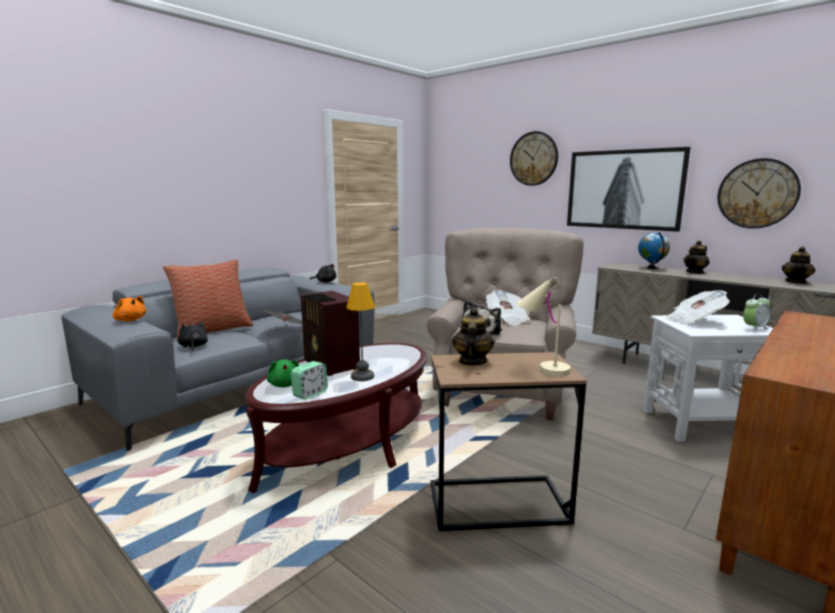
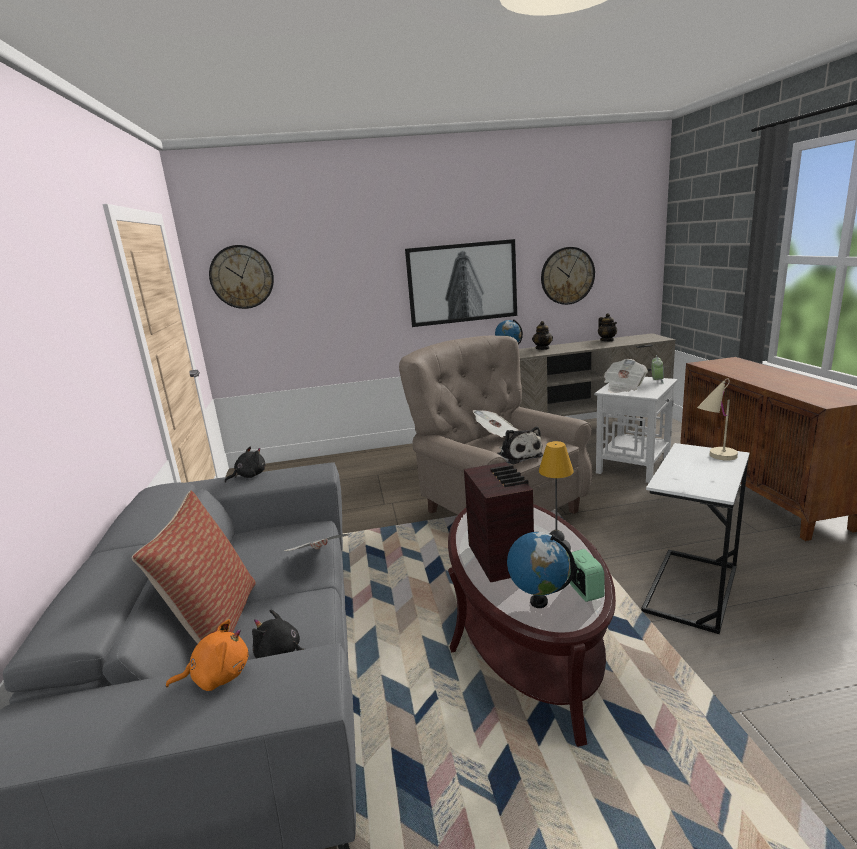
camera: 50 degrees left, 5 degrees up
(285, 384) = (539, 601): green plush toy -> globe
(331, 365) = (501, 558): radio -> radio turned 105 degrees counterclockwise
(472, 361) = (680, 476): teapot -> none
(497, 503) = (691, 589): brown side table -> white side table
(534, 158) = (358, 258): wall clock -> wall clock (242, 277)

